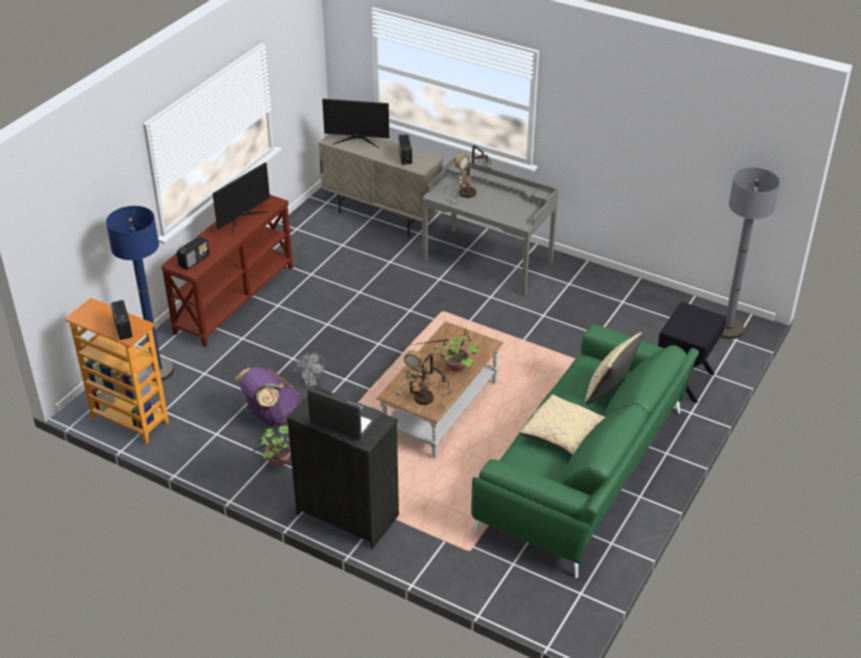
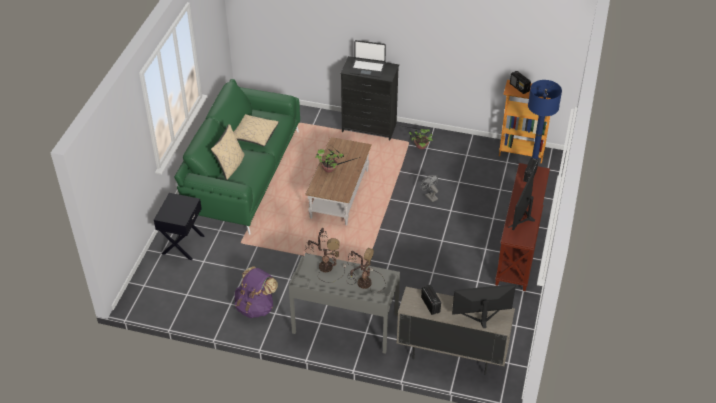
camera: 165 degrees right, 5 degrees up
(271, 416) = (441, 171): purple backpack -> purple backpack (256, 307)
(424, 399) = (342, 147): table lamp -> table lamp (325, 266)
(727, 329) = (149, 294): grey floor lamp -> none

